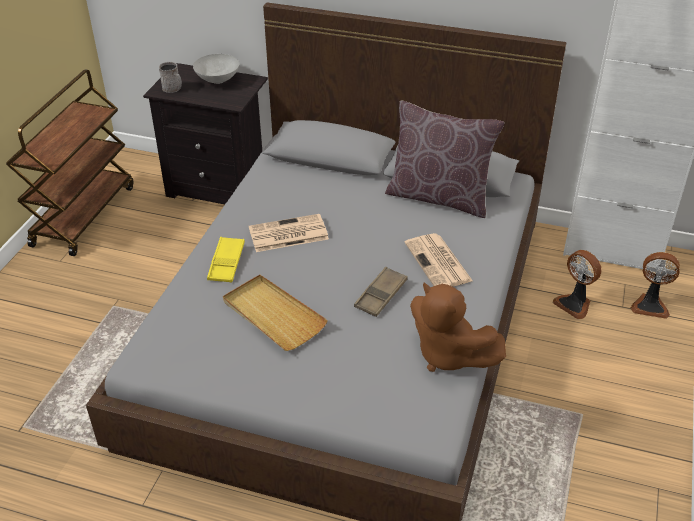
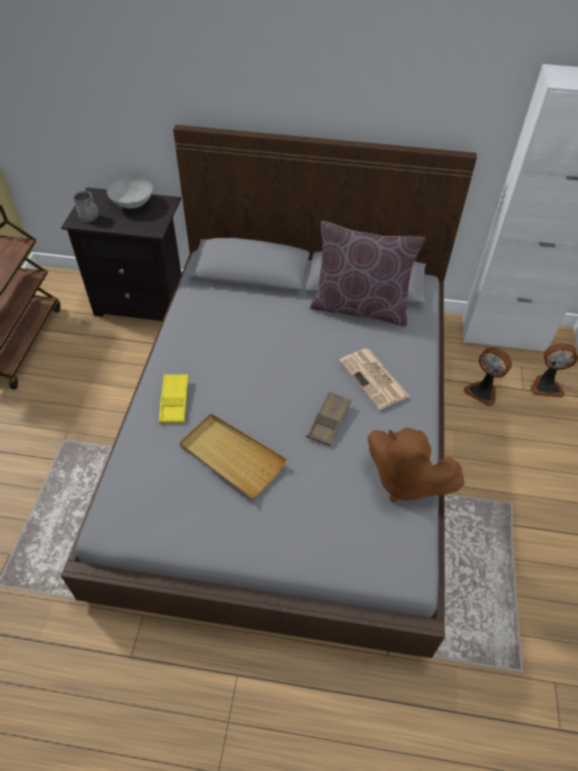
camera: 10 degrees left, 10 degrees up
(287, 234) = (227, 362): newspaper -> none

